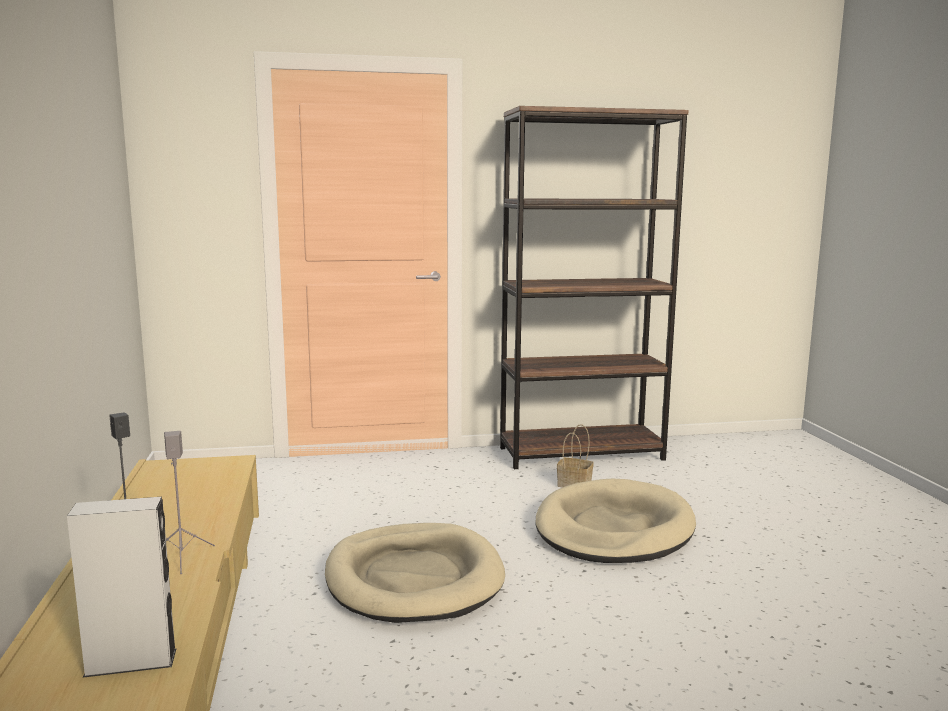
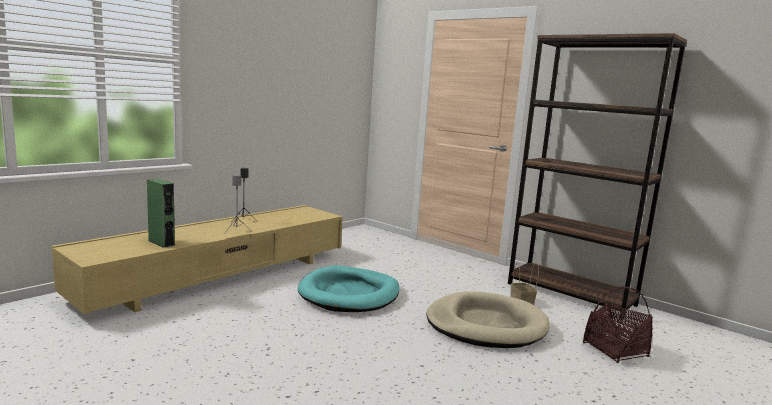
camera: 50 degrees right, 0 degrees up
(131, 662) = (161, 243): grey speaker -> green speaker
(414, 578) = (349, 294): beige dog bed -> turquoise dog bed
(728, 493) = (615, 350): none -> basket

